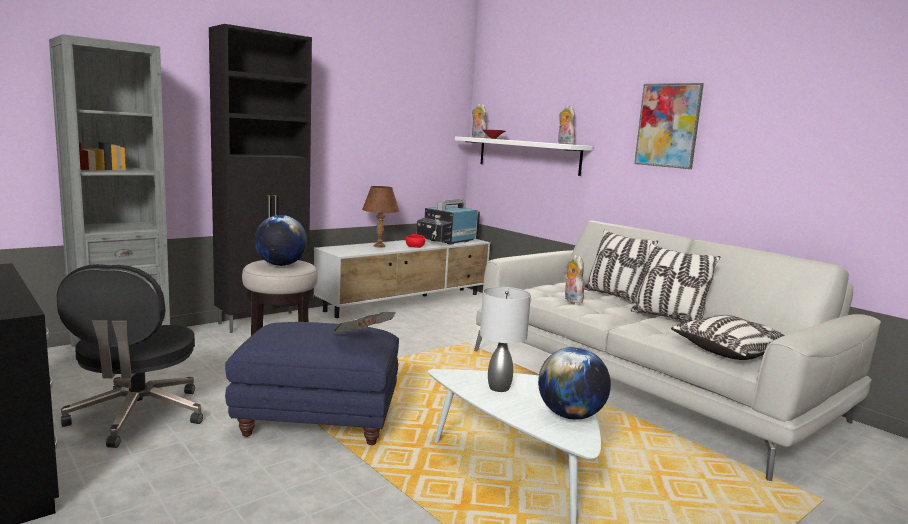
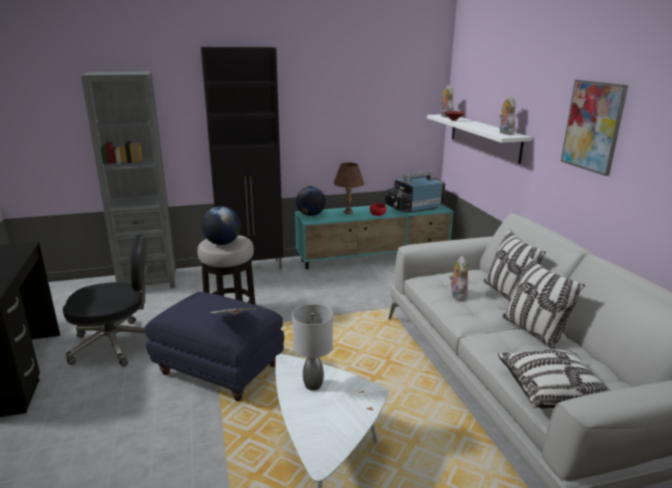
camera: 25 degrees right, 10 degrees up
(137, 416) = (117, 344): black office chair -> black office chair turned 120 degrees counterclockwise
(406, 302) = (374, 257): white tv stand -> turquoise tv stand
(570, 416) = (341, 429): globe -> globe (311, 215)

